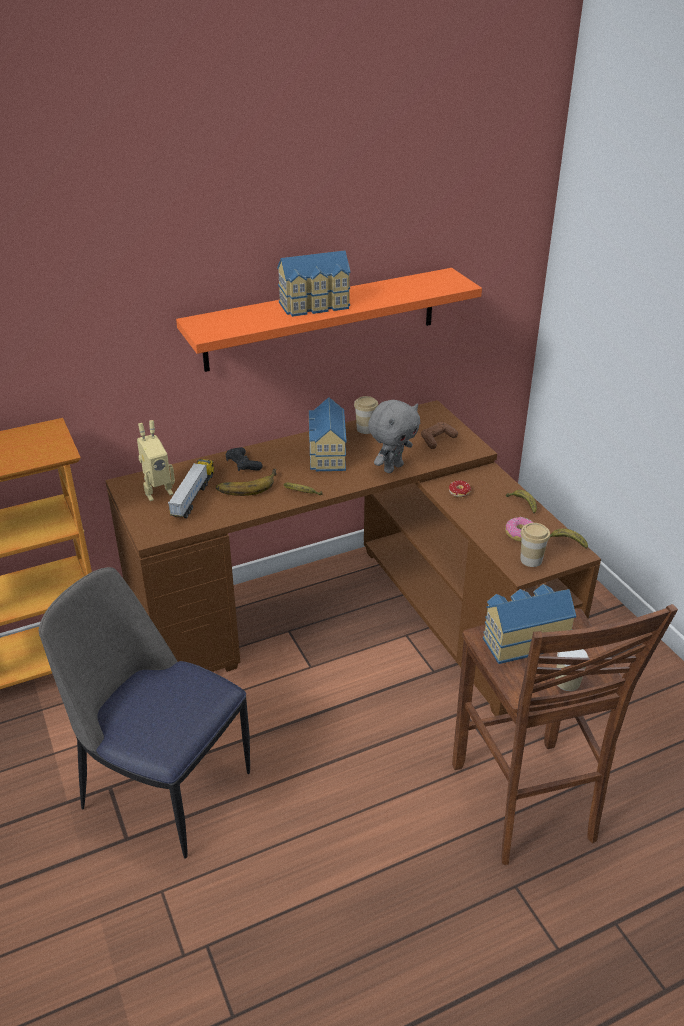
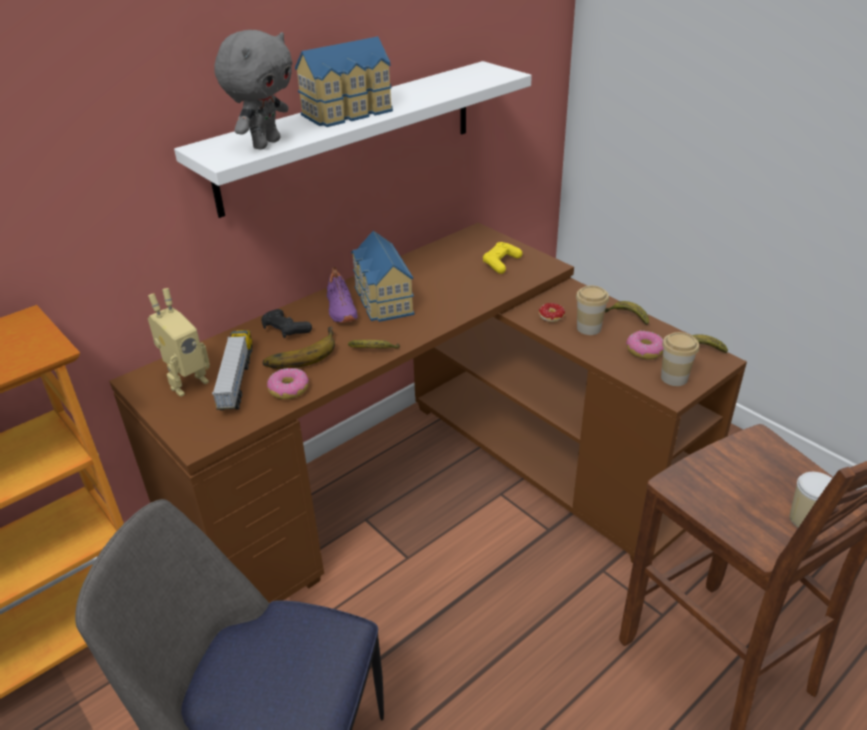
camera: 15 degrees left, 0 degrees up
(227, 511) = (289, 390): none -> donut
(290, 456) = (340, 309): none -> purple shoe
(321, 319) = (350, 135): orange shelf -> white shelf
(365, 429) = (414, 265): cup -> cup (589, 328)
(392, 467) = (467, 302): grey plush toy -> grey plush toy (265, 144)
(437, 439) = (501, 263): brown game controller -> yellow game controller
(522, 639) = (723, 477): toy house -> none

